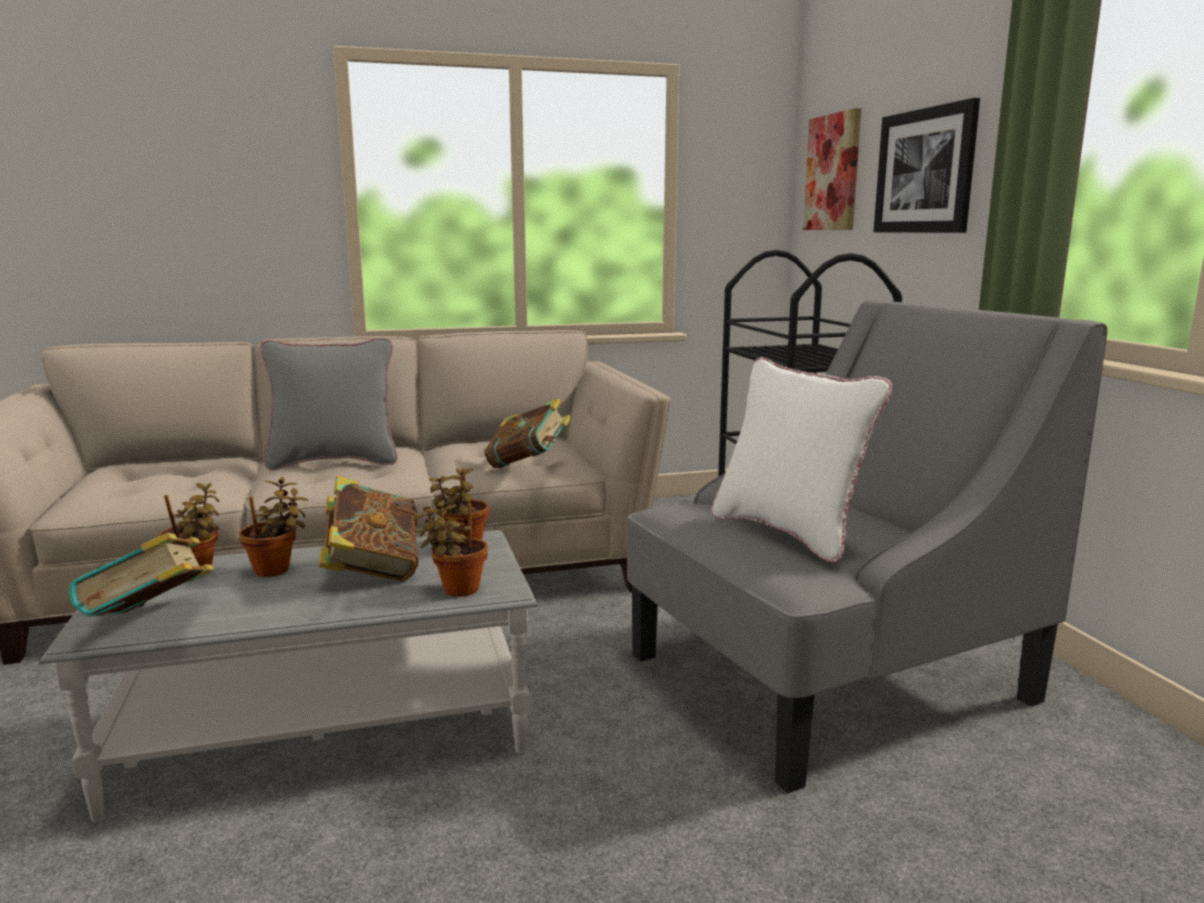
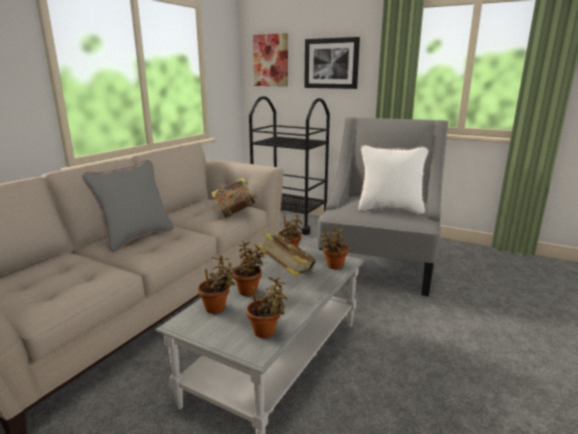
camera: 45 degrees left, 5 degrees up
(152, 623) = (266, 332): book -> potted plant

